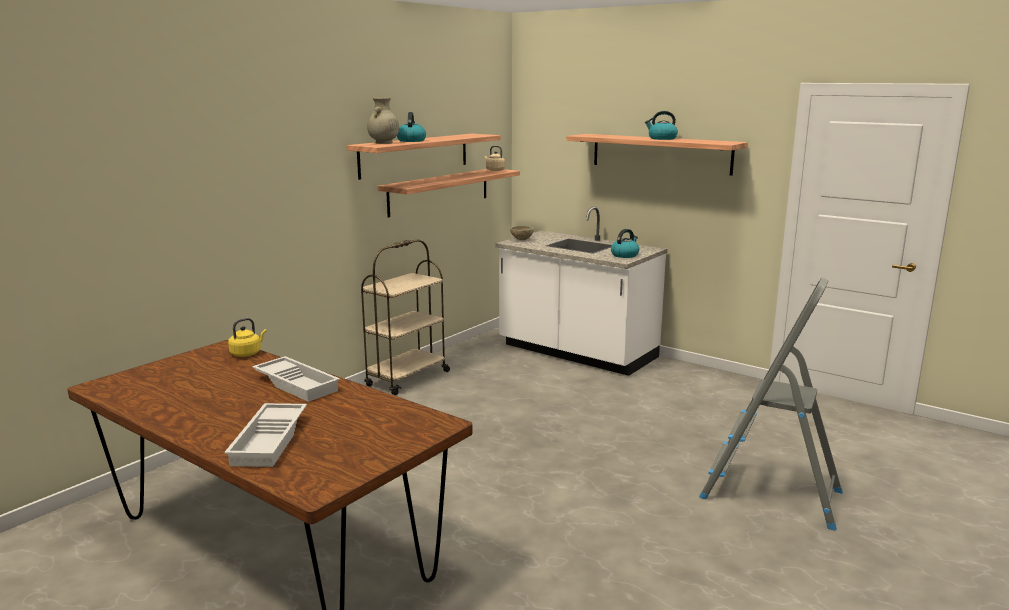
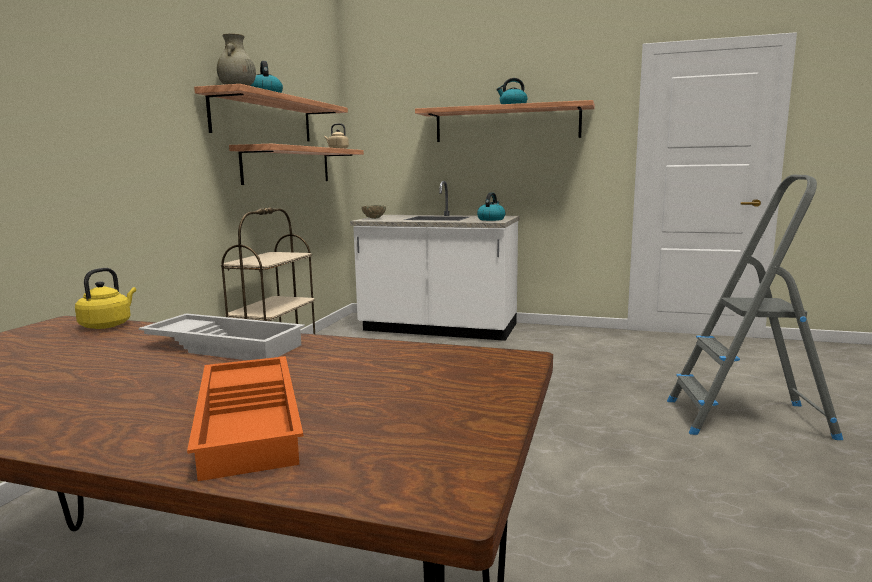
camera: 20 degrees left, 5 degrees down
(271, 441) = (252, 422): white tray -> orange tray

